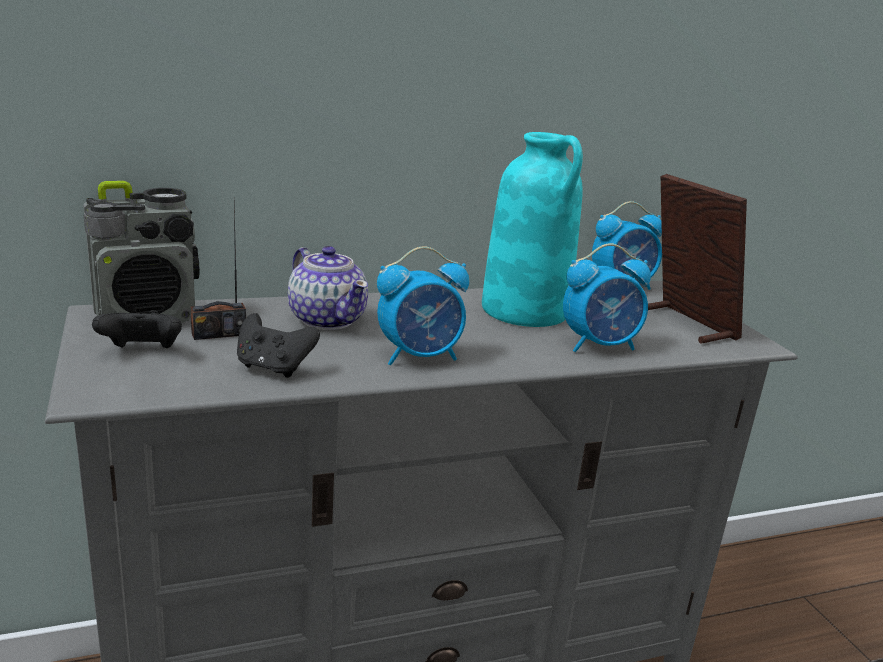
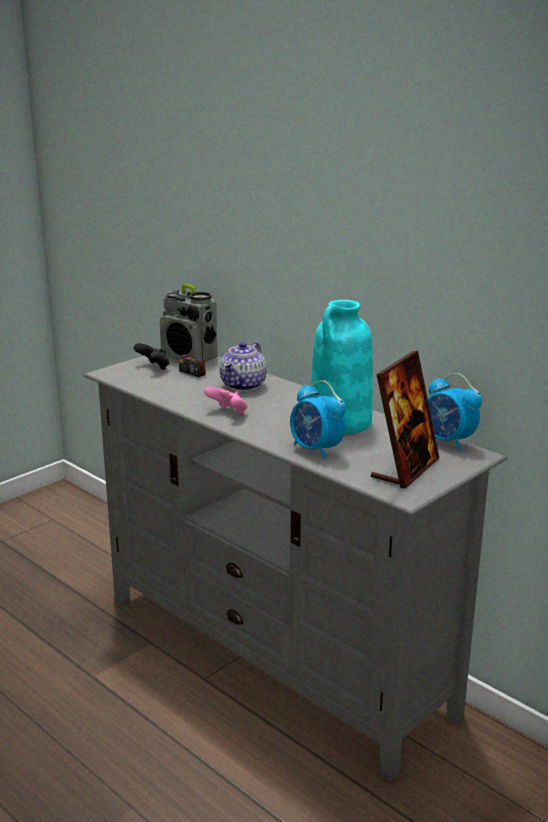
camera: 65 degrees right, 0 degrees up
(273, 368) = (171, 391): black game controller -> none
(420, 356) = (228, 413): alarm clock -> pink game controller

